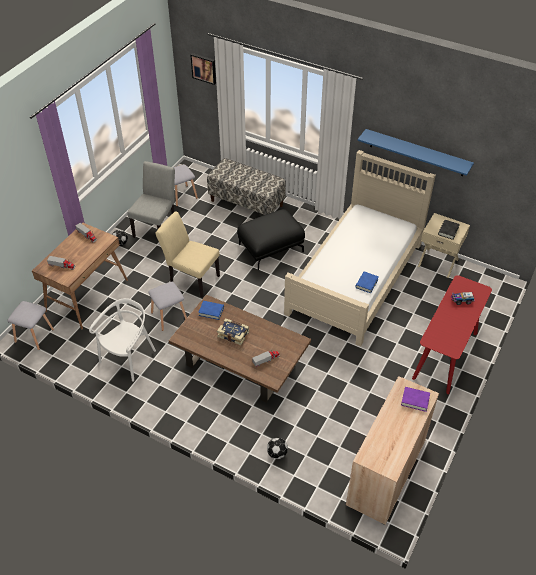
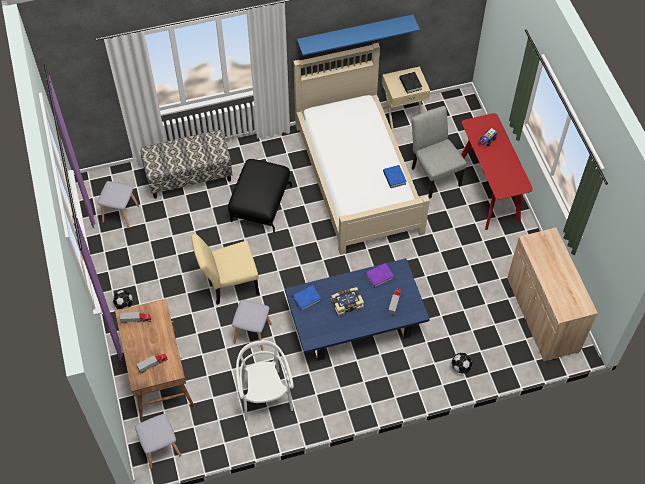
camera: 45 degrees left, 10 degrees up
(157, 227) = (137, 262): grey chair -> grey chair (433, 174)
(204, 68) = (88, 73): picture -> none
(239, 363) = (354, 323): brown coffee table -> blue coffee table
(415, 400) = (548, 245): purple book -> purple book (379, 276)

